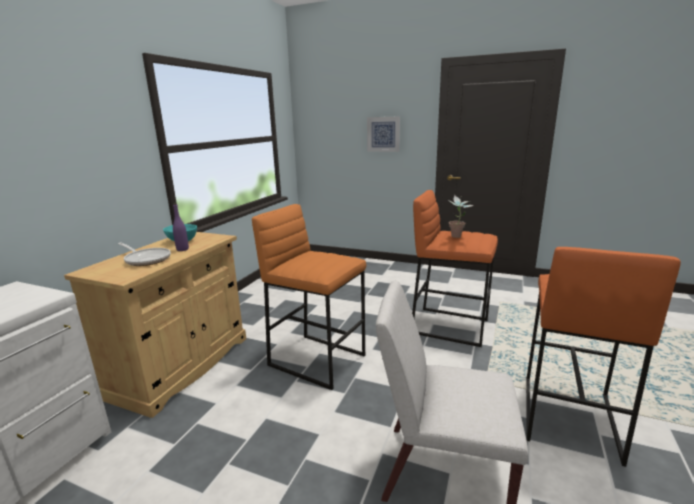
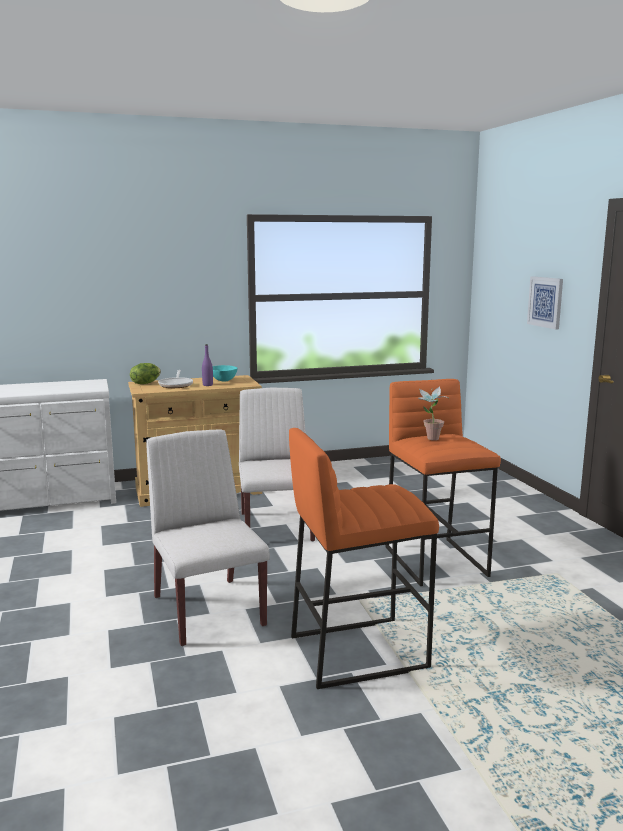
camera: 50 degrees right, 5 degrees down
(98, 269) = (145, 383): none -> lettuce
(317, 359) = (276, 526): orange stool -> white chair

